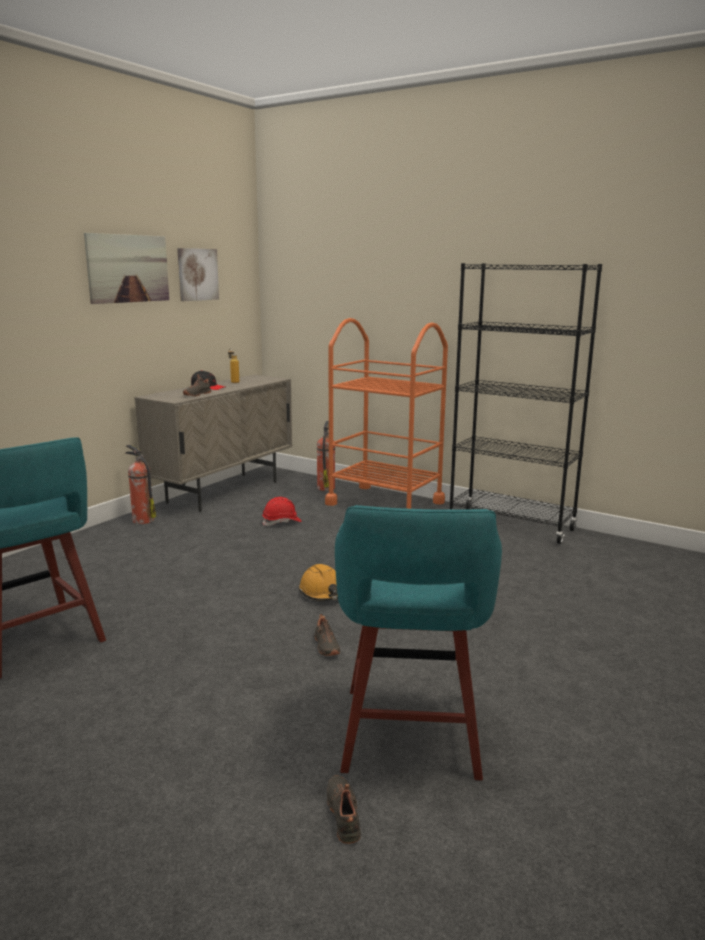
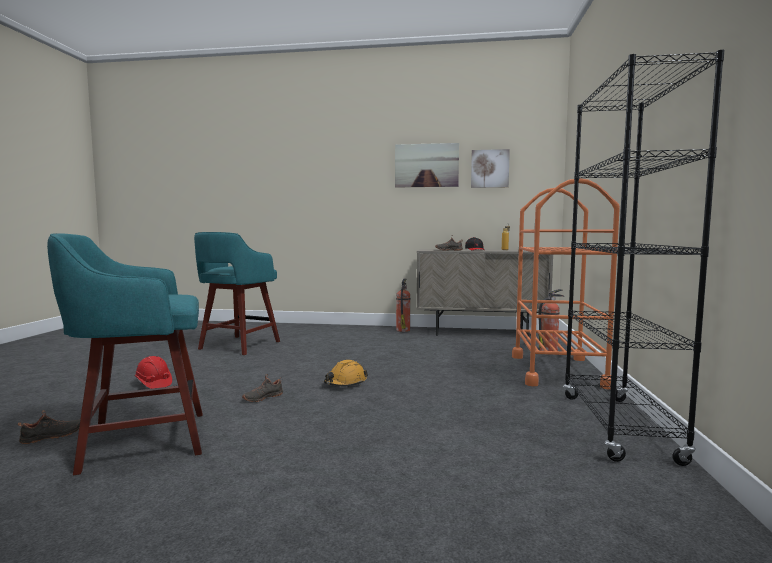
camera: 65 degrees right, 10 degrees down
(282, 522) = (453, 353): red hard hat -> red hard hat (153, 383)

